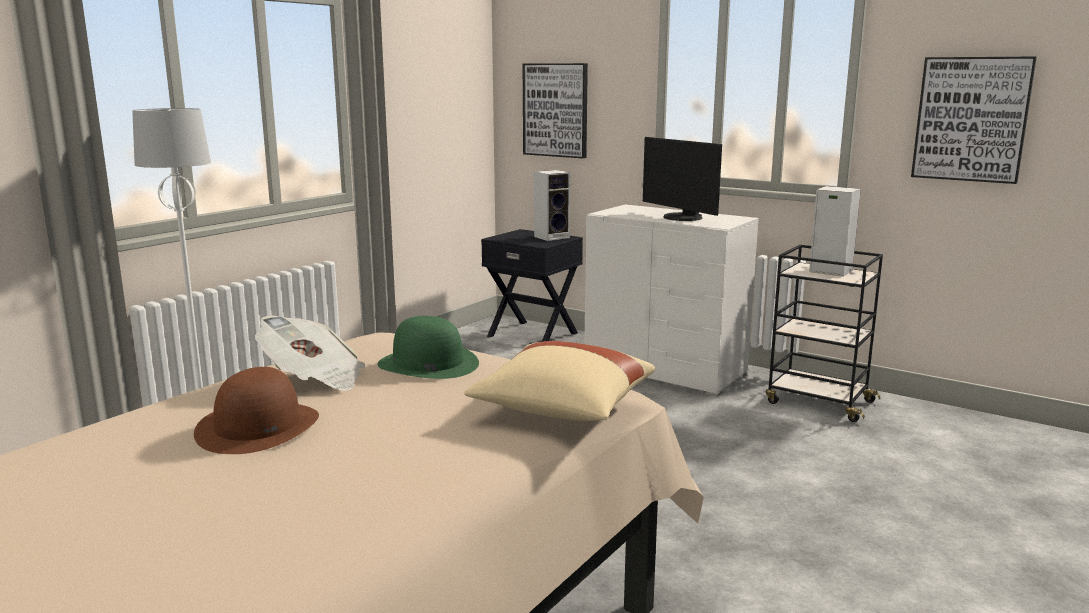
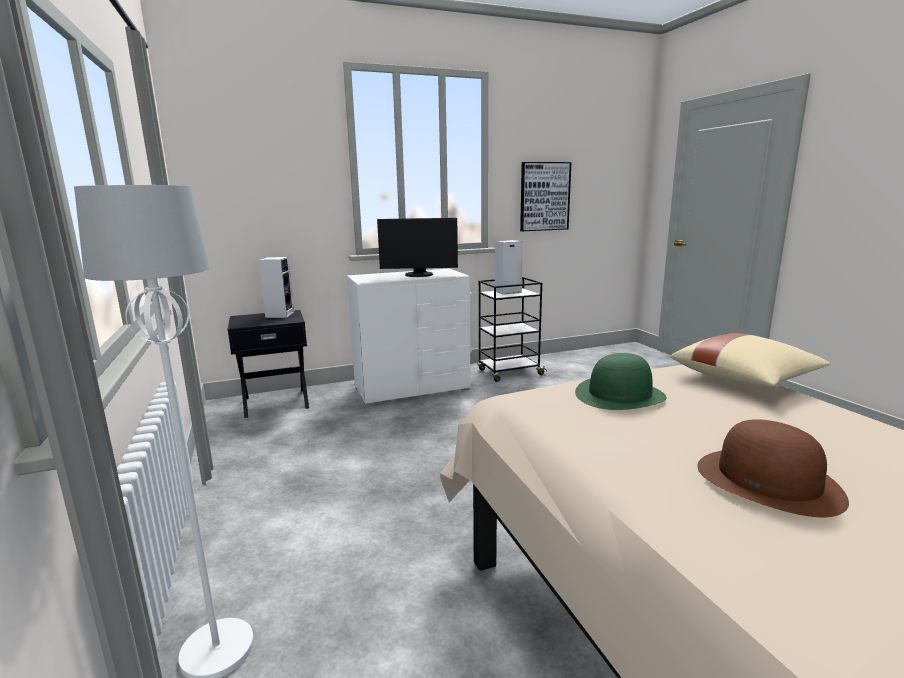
camera: 55 degrees left, 0 degrees up
(314, 379) = (632, 438): newspaper -> none
(556, 110) = (253, 205): picture -> none

